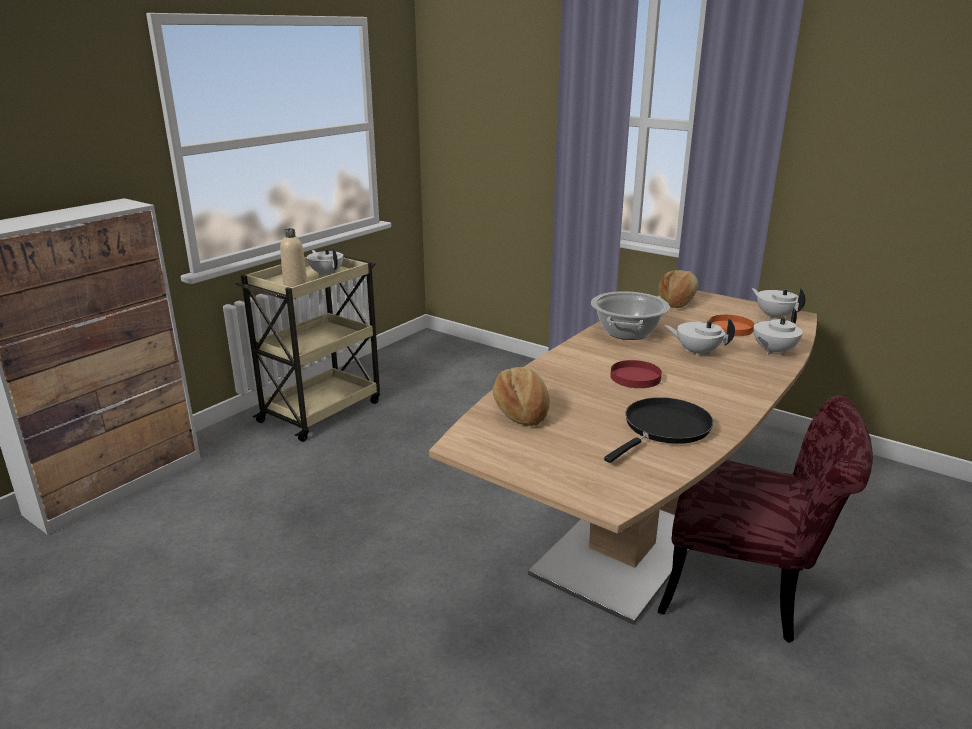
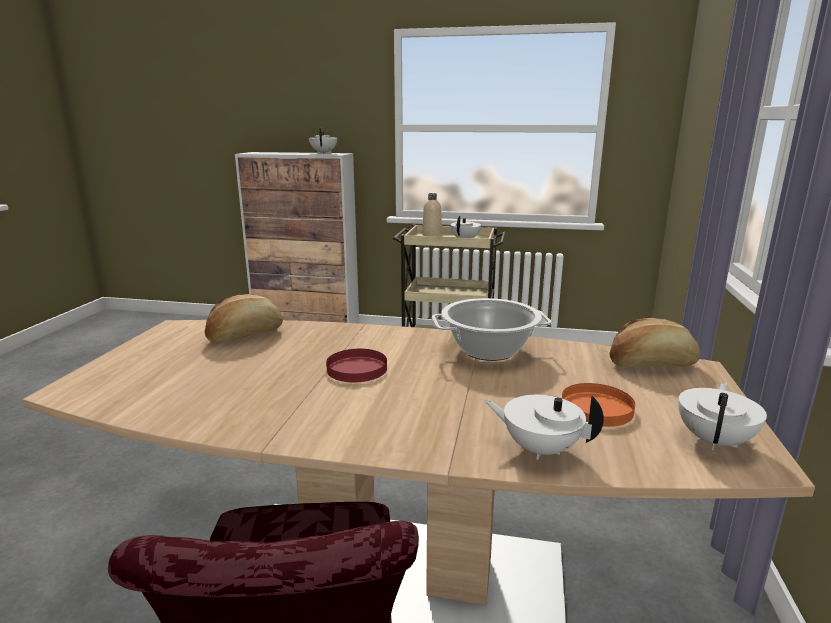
camera: 65 degrees right, 5 degrees down
(664, 429) = (225, 397): black frying pan -> none
(697, 352) = (470, 393): white teapot -> white teapot (324, 153)

